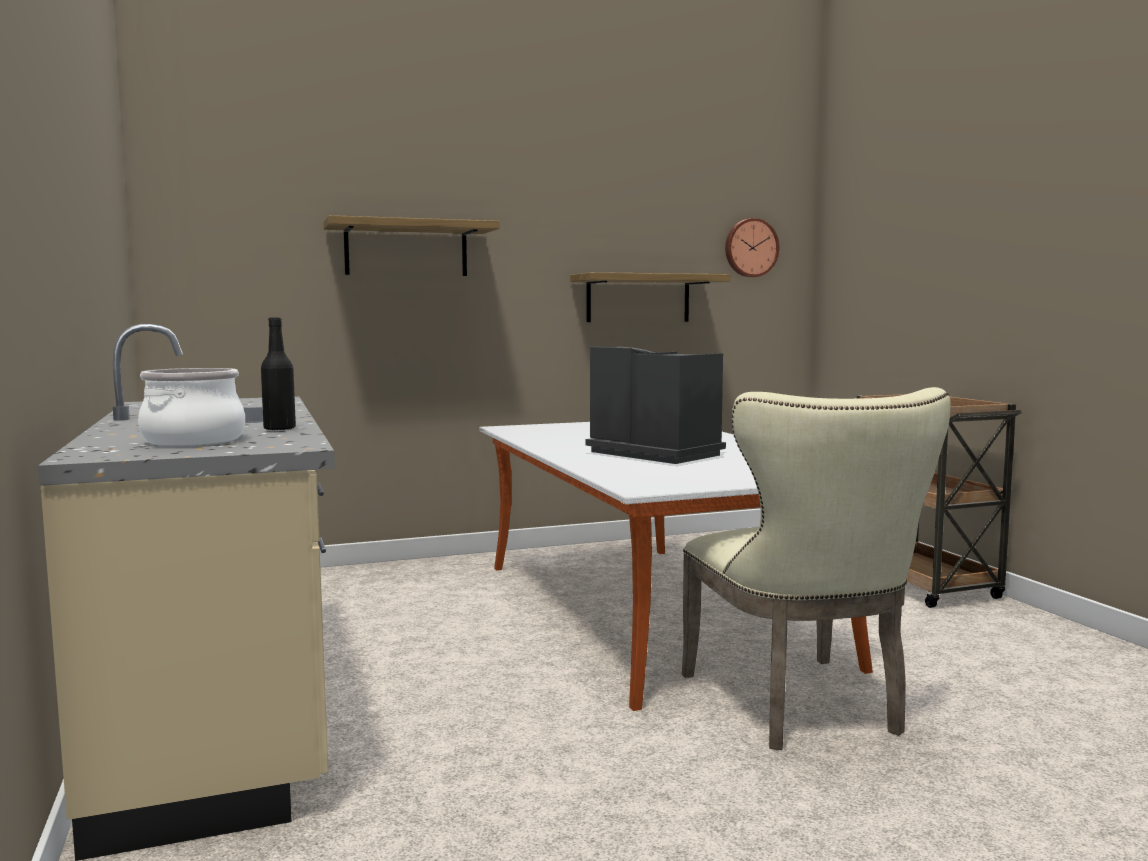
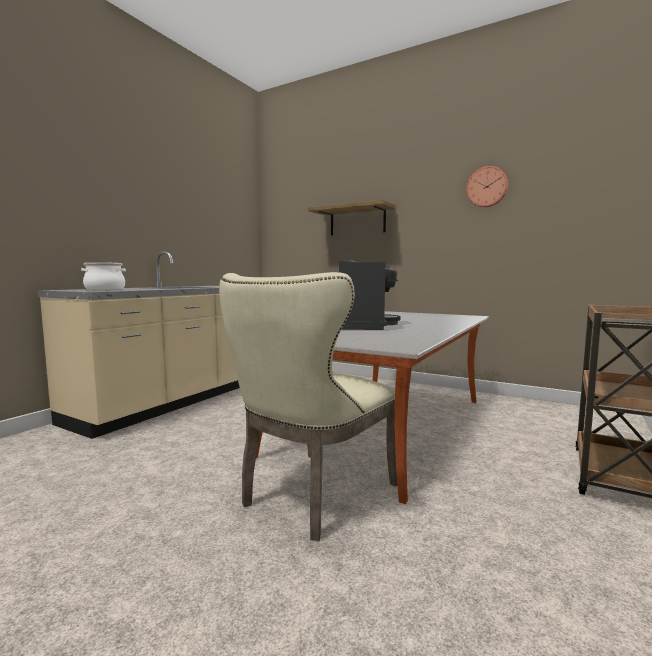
camera: 50 degrees right, 0 degrees up
(279, 429) = (147, 289): black bottle -> none
(638, 298) = (490, 239): shelf -> none
(750, 248) = (589, 197): wall clock -> wall clock (487, 187)

